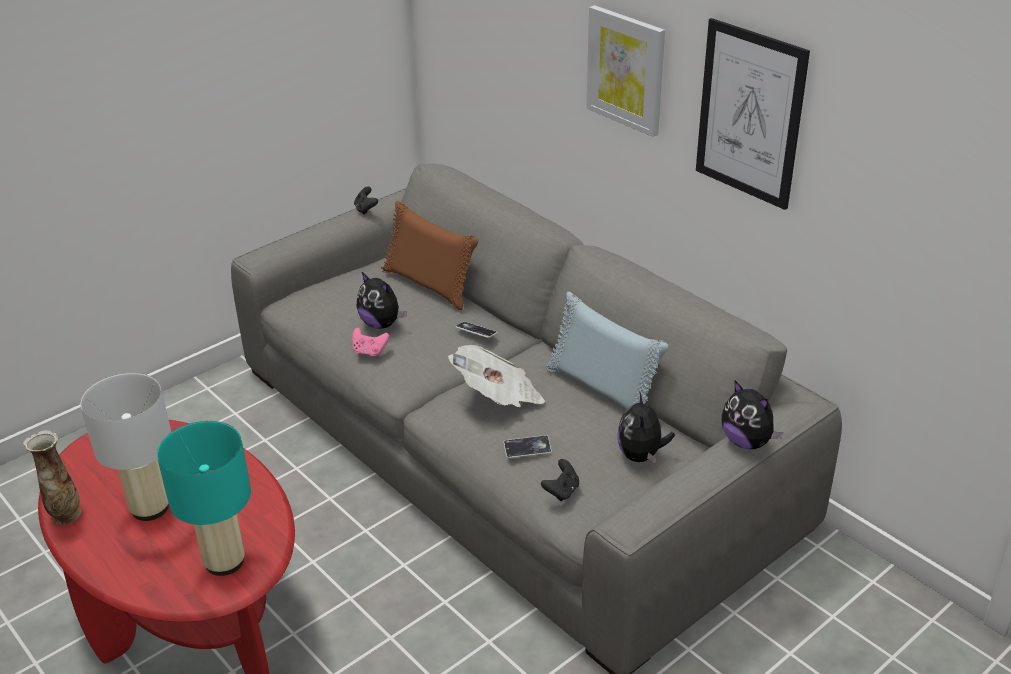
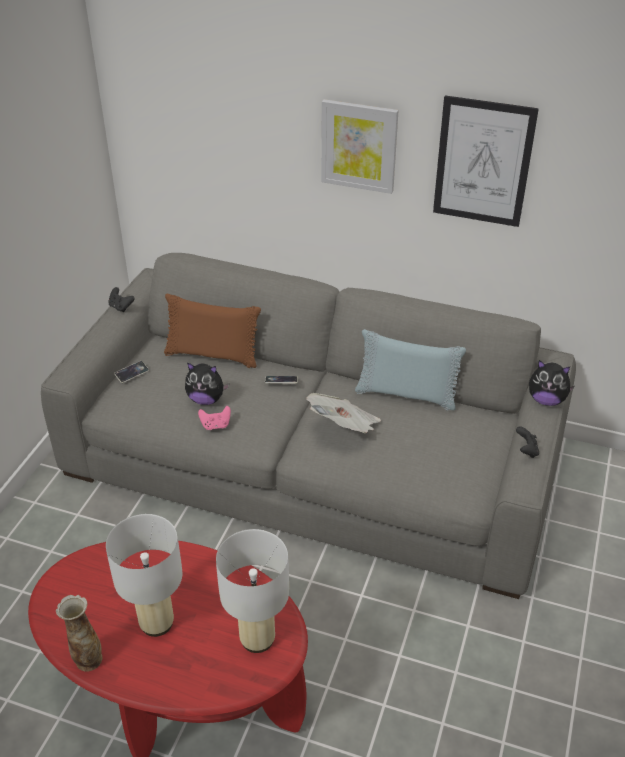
camera: 30 degrees left, 5 degrees up
(225, 561) = (257, 638): turquoise table lamp -> white table lamp
(527, 449) = (399, 459): phone -> phone (132, 373)
(561, 491) = (445, 481): black game controller -> black game controller (526, 450)
(641, 455) = (471, 434): plush toy -> none

